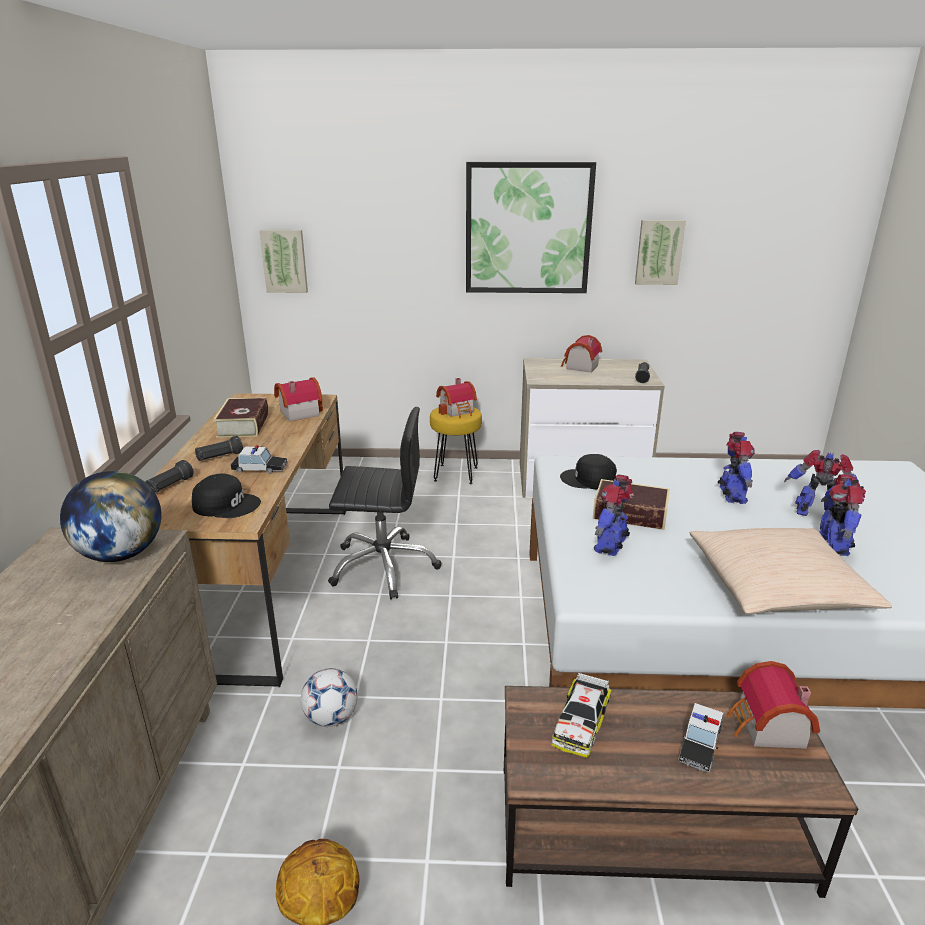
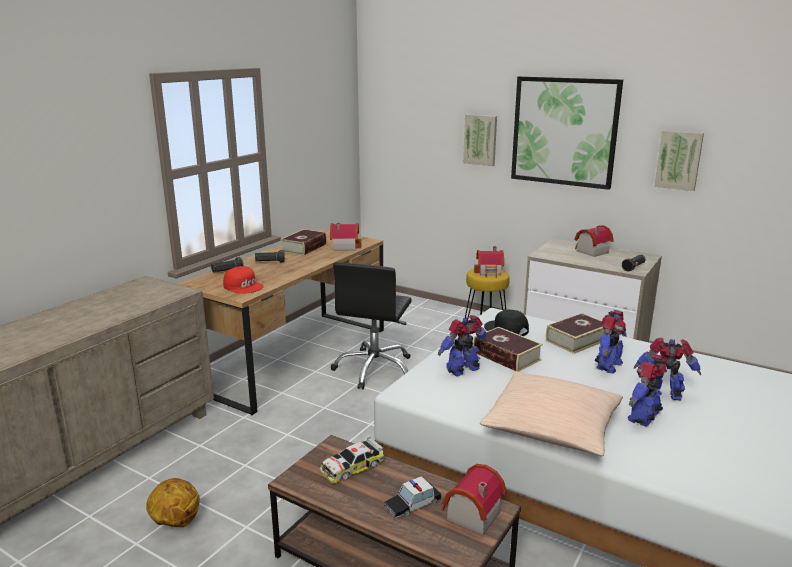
camera: 30 degrees right, 5 degrees down
(121, 554) = (160, 294): globe -> none
(226, 504) = (243, 286): black cap -> red cap
(260, 468) = (283, 272): toy car -> none
(284, 261) = (389, 143): picture -> picture (480, 139)
(331, 718) = (264, 440): football -> none
(383, 566) = (375, 369): black office chair -> black office chair turned 75 degrees clockwise
(668, 473) = (577, 340): none -> book
(816, 515) = (664, 395): toy robot -> toy robot turned 45 degrees counterclockwise

